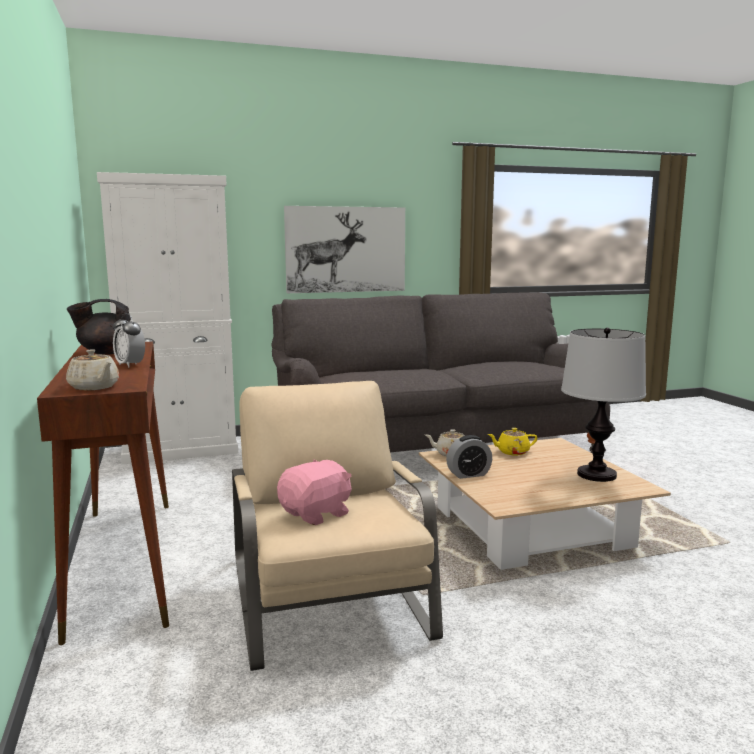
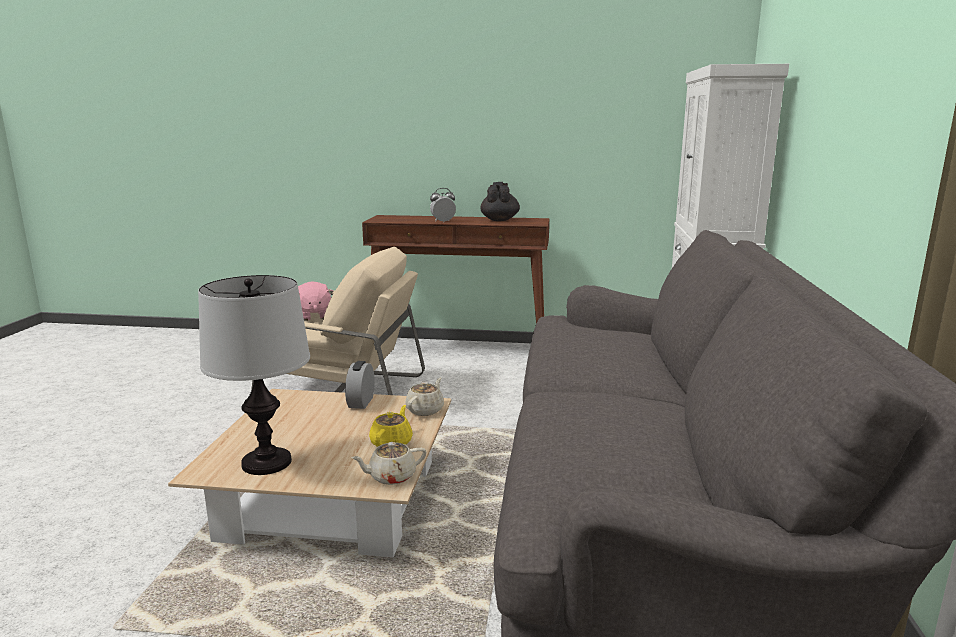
camera: 115 degrees right, 5 degrees up
(94, 387) = (385, 218): beige teapot -> beige teapot (391, 476)
(346, 249) = (851, 174): picture -> none

